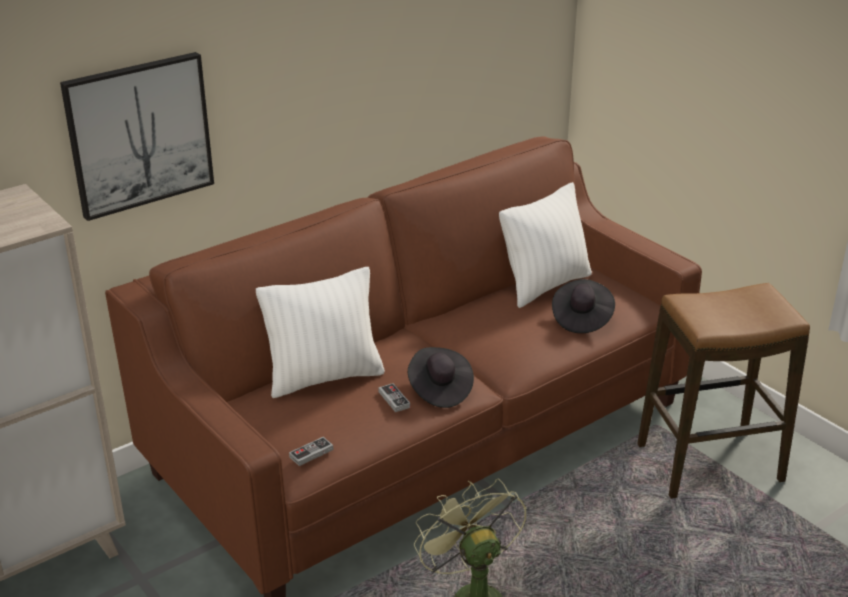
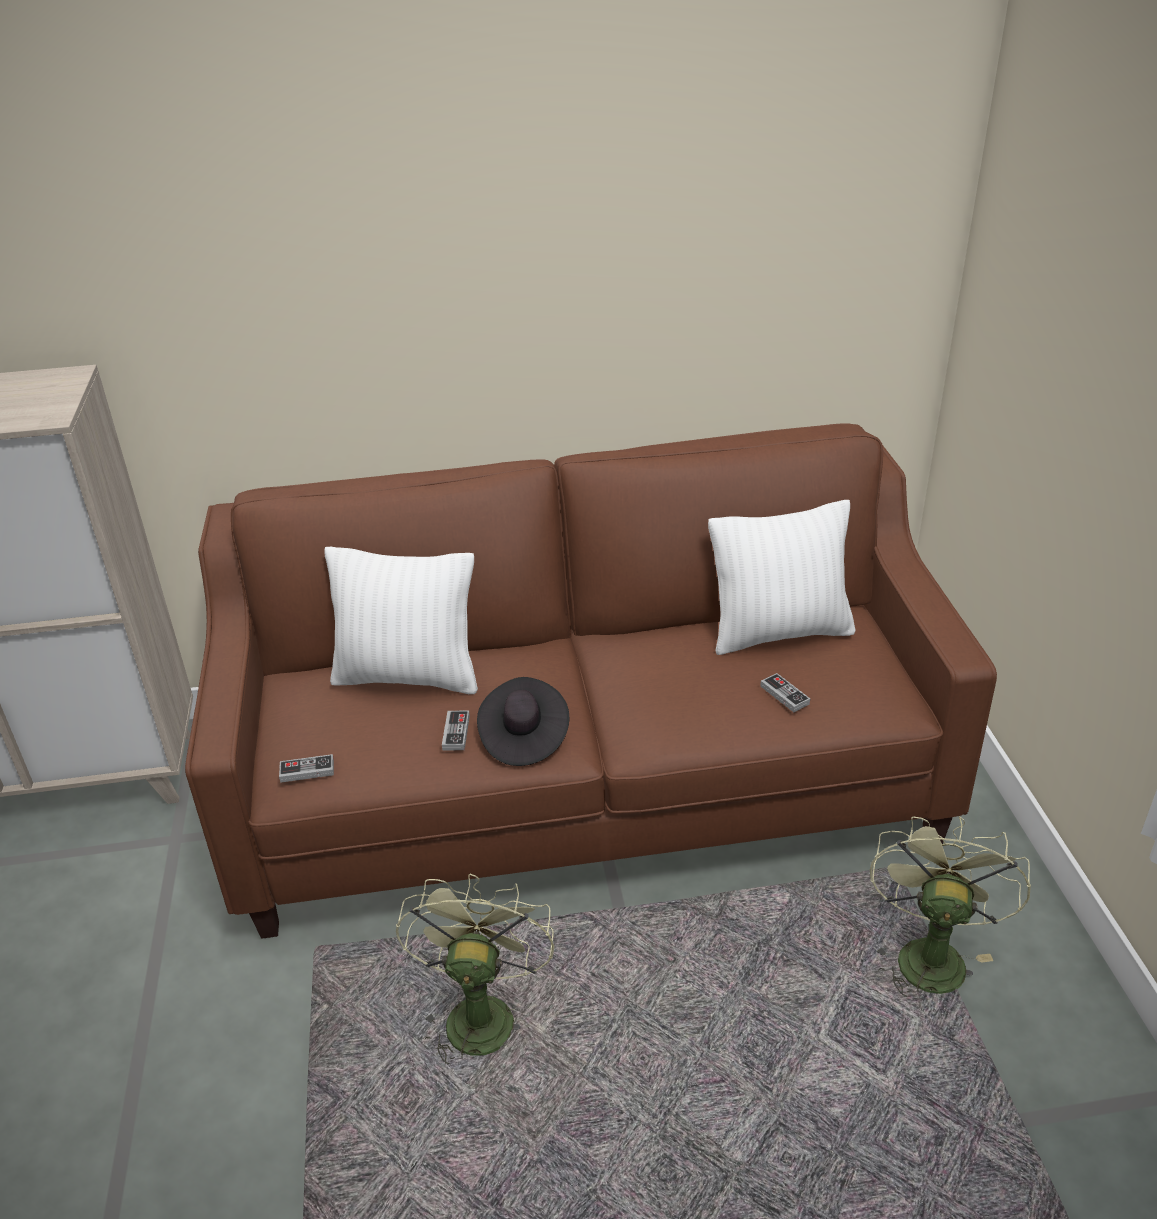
camera: 30 degrees right, 5 degrees up
(139, 134) = (253, 328): picture -> none
(581, 318) = (784, 695): black hat -> game controller
(709, 463) = (928, 953): stool -> green fan

